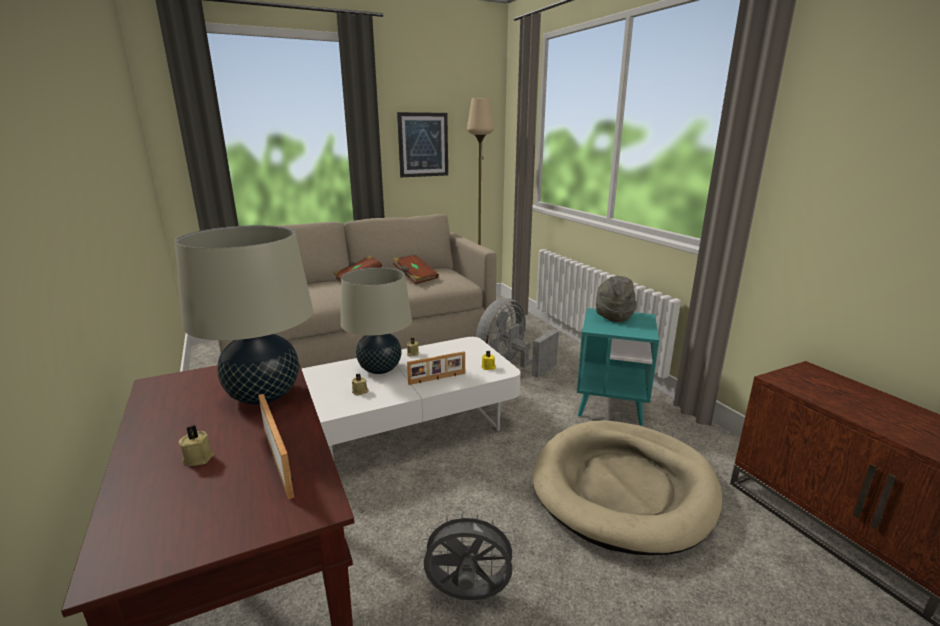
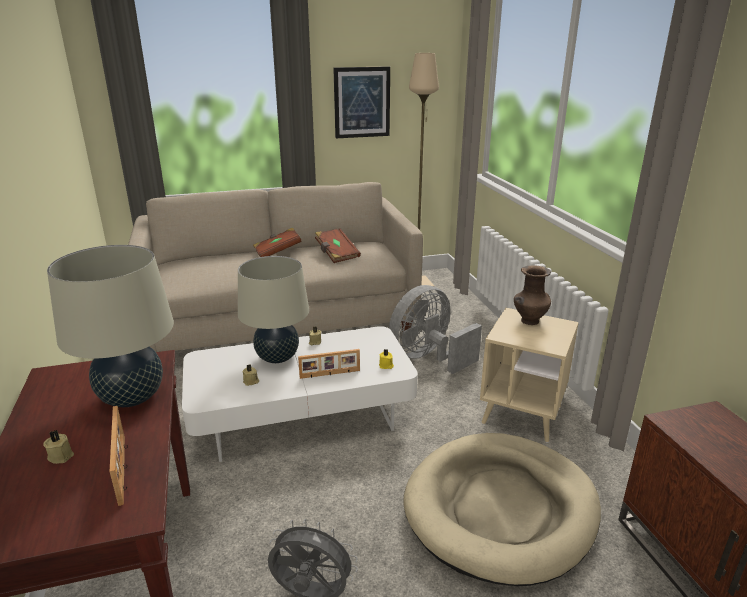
camera: 10 degrees right, 5 degrees up
(610, 406) = (521, 415): turquoise side table -> beige side table
(613, 316) = (529, 321): grey hat -> brown vase

